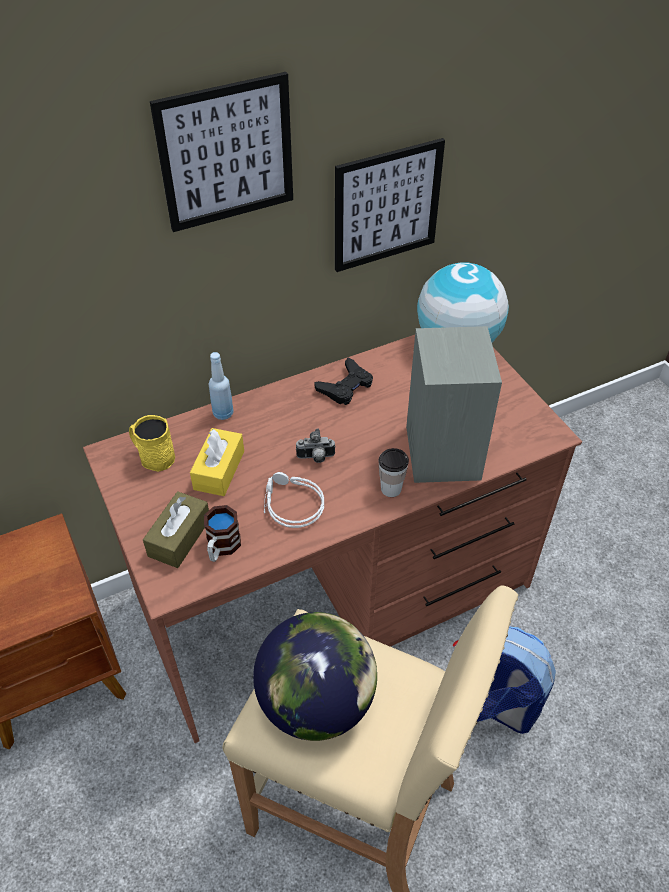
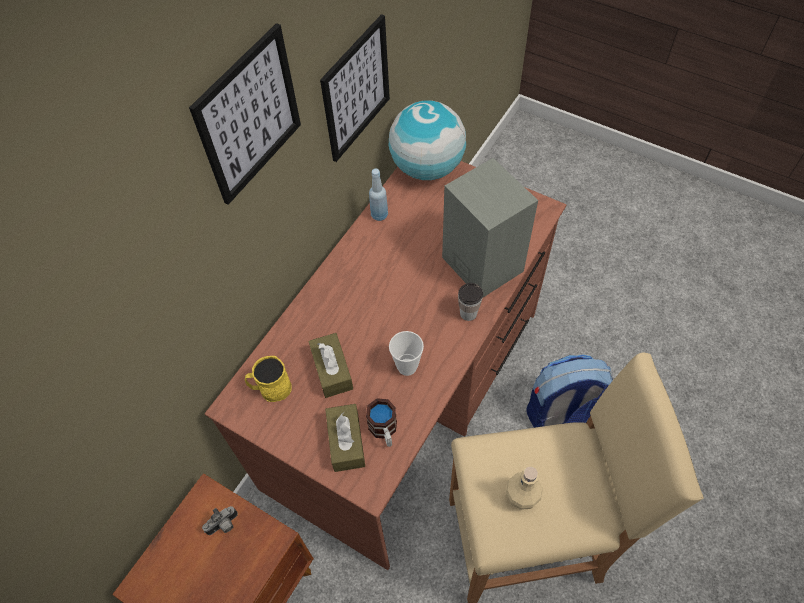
camera: 30 degrees left, 10 degrees up
(219, 470) = (332, 370): yellow tissue box -> brown tissue box
(223, 413) = (296, 321): blue bottle -> blue bottle (379, 215)
(290, 504) = (407, 367): grey headphones -> cup
(316, 458) = (396, 319): camera -> camera (224, 525)
(317, 701) = (521, 498): globe -> beige bottle
(345, 386) = (373, 247): black game controller -> none

